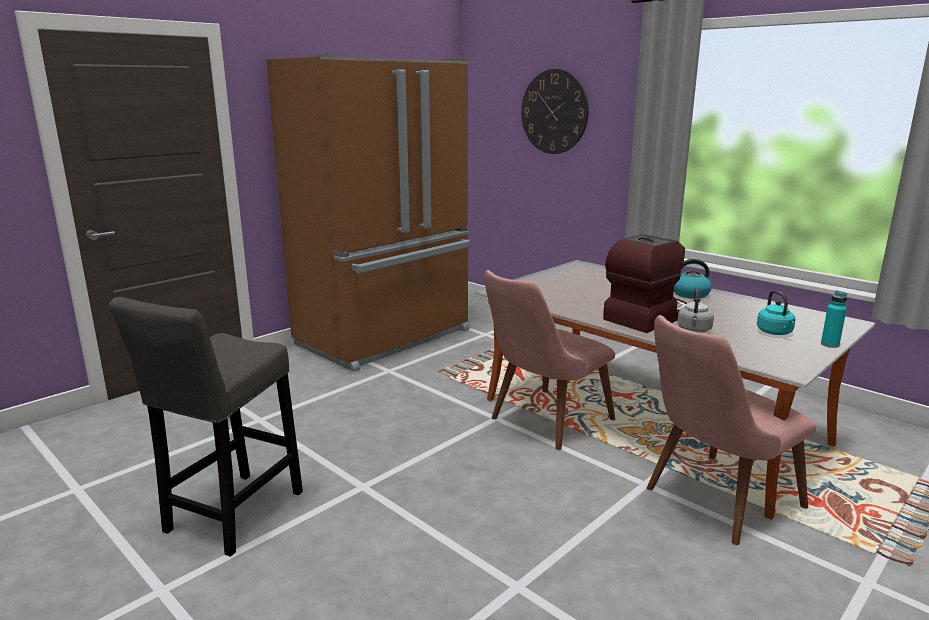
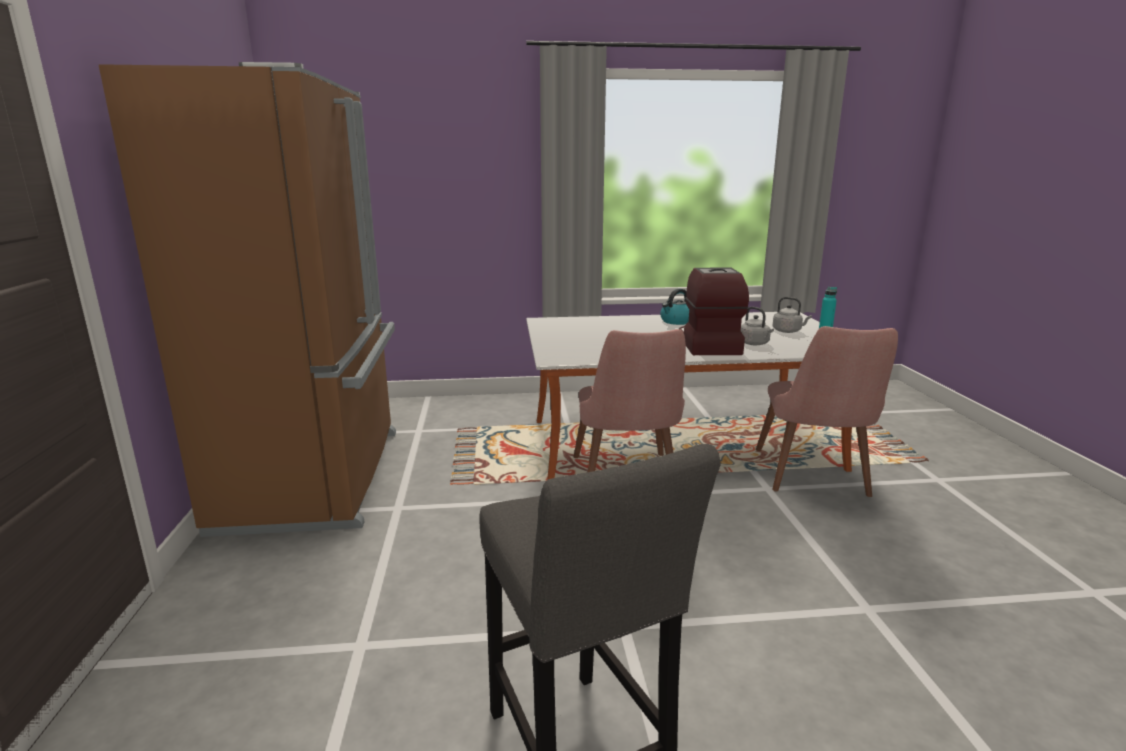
camera: 50 degrees left, 0 degrees up
(554, 112) = (426, 162): wall clock -> none
(775, 333) = (788, 331): turquoise kettle -> grey kettle

